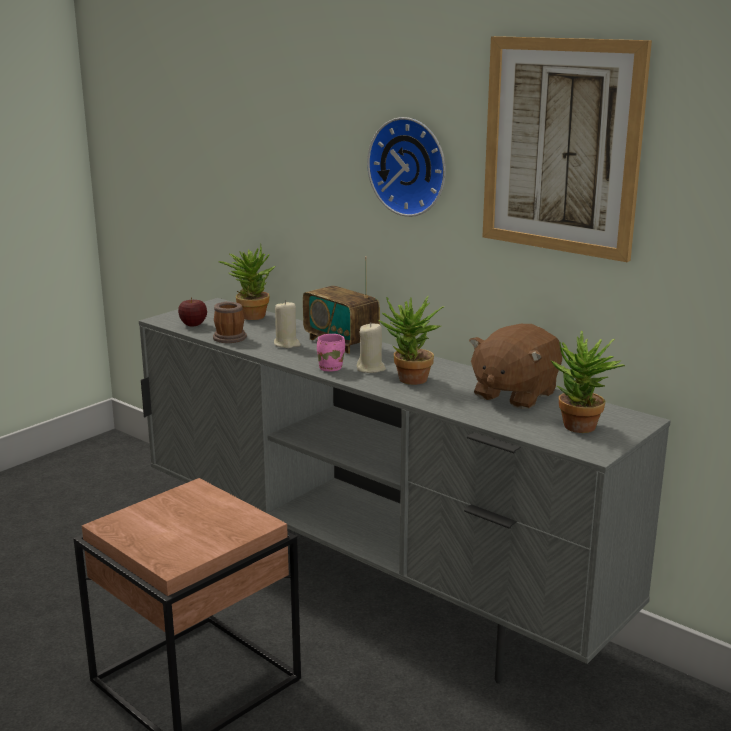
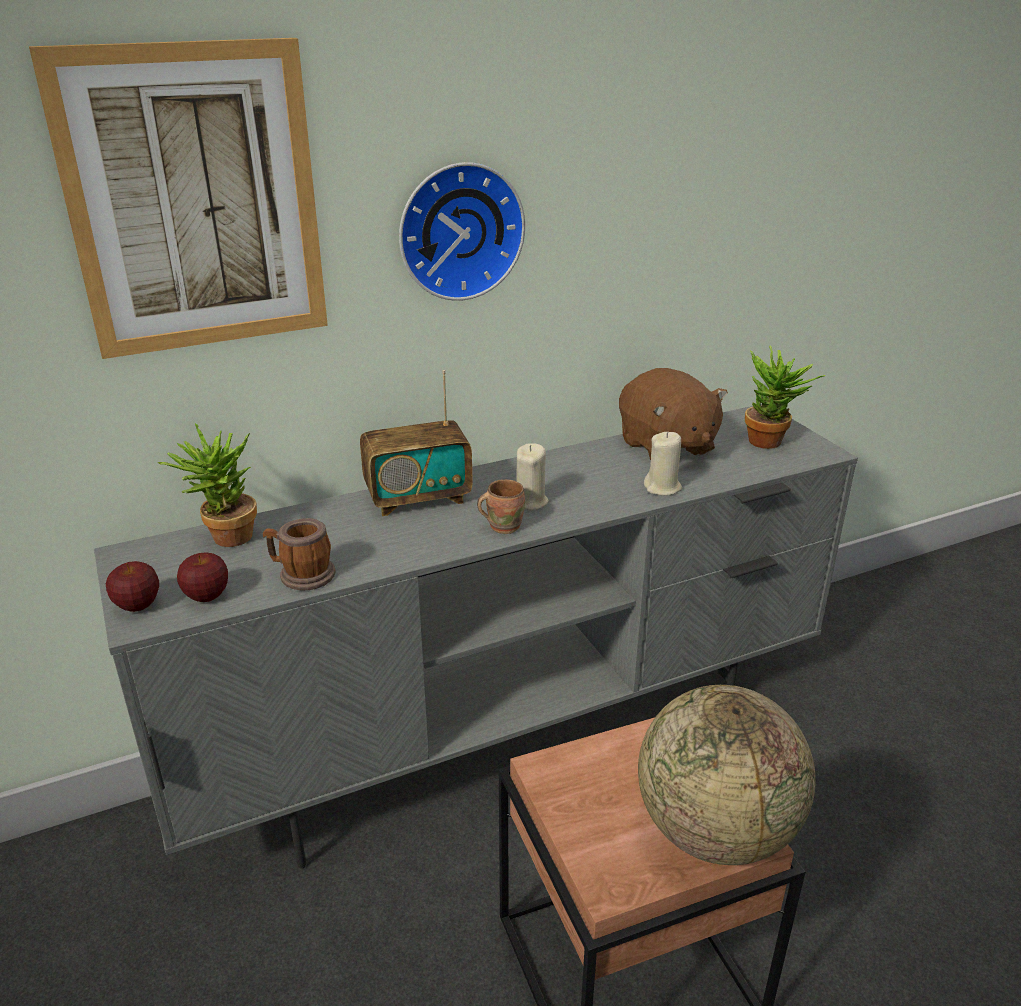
camera: 65 degrees left, 10 degrees up
(171, 550) = (715, 831): none -> globe
(175, 316) = (138, 605): none -> apple
(287, 344) = (384, 536): beige candle -> beige candle (662, 487)
(330, 367) = (502, 525): pink mug -> brown mug
(409, 381) = (588, 489): potted plant -> none
(561, 146) = (659, 162): picture -> picture (195, 201)

